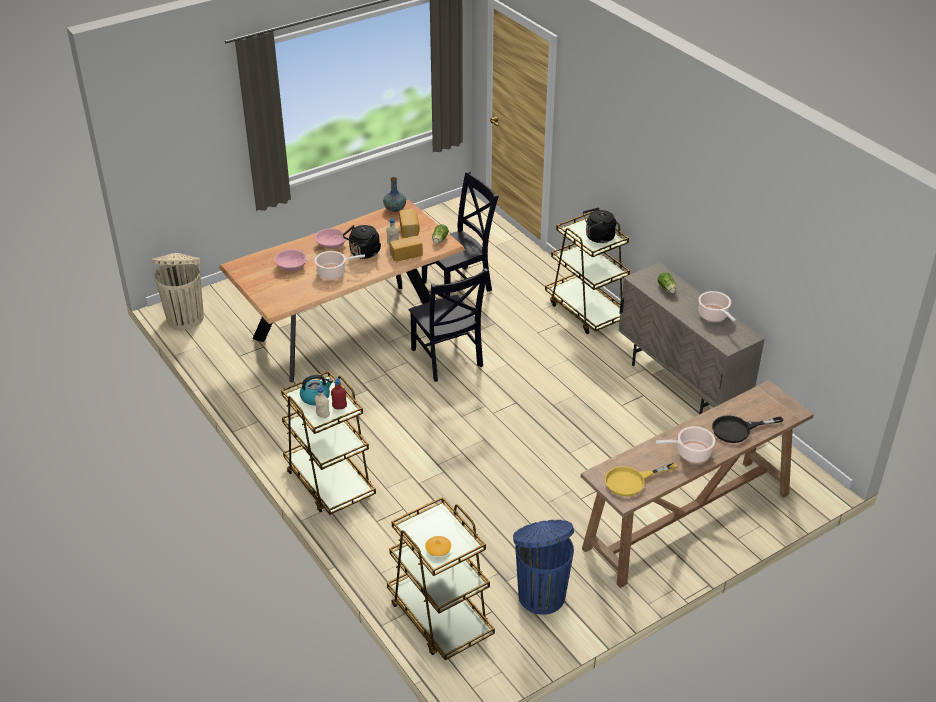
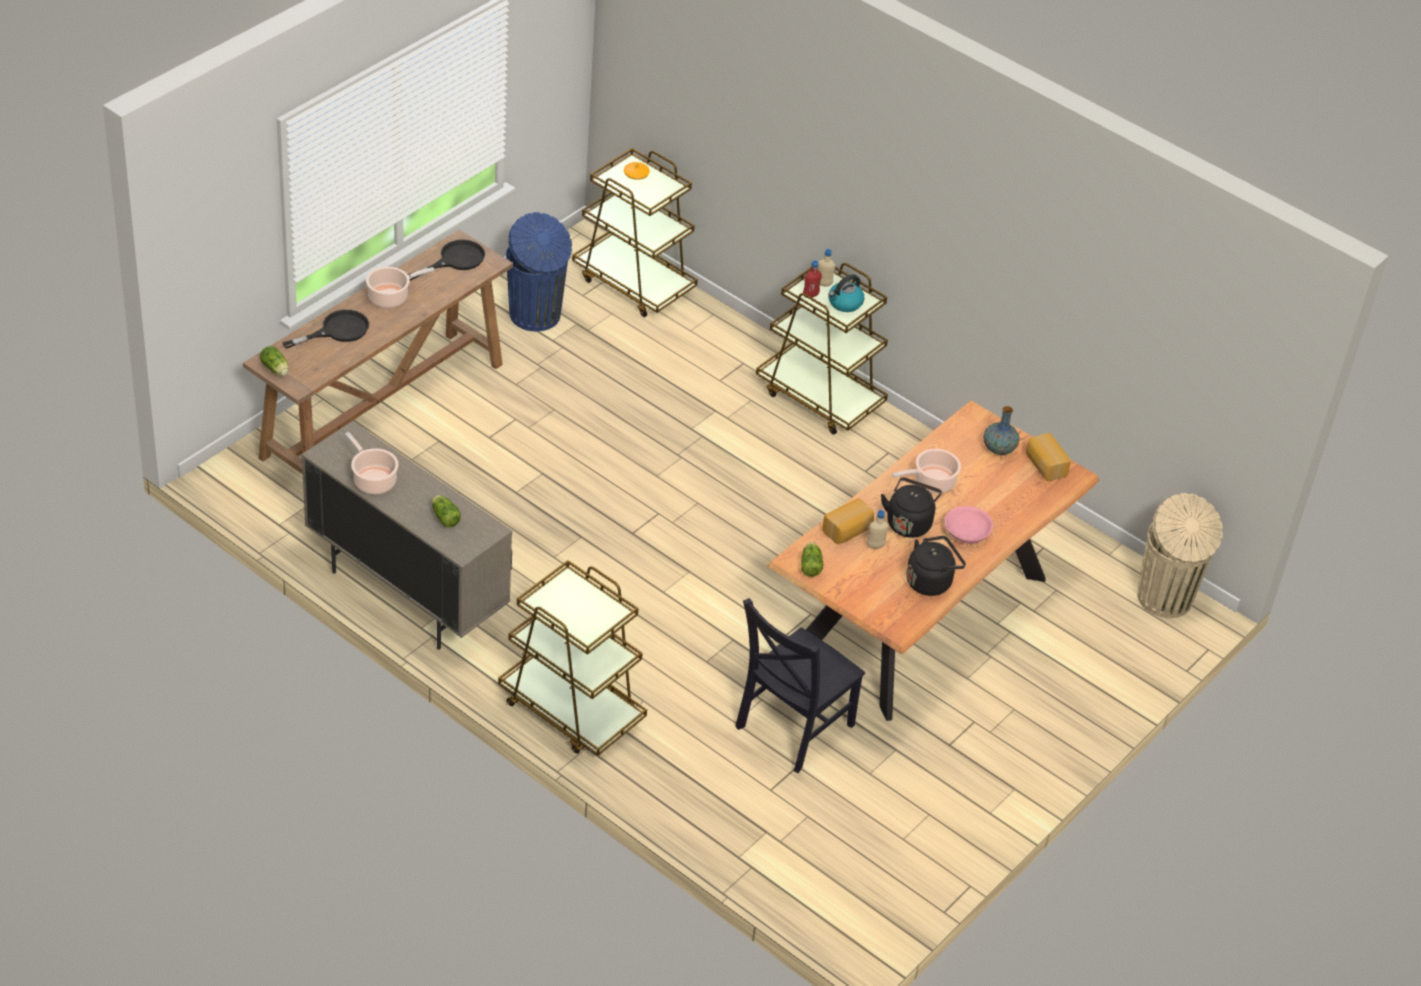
camera: 160 degrees right, 5 degrees up
(291, 266) = (997, 485): pink bowl -> none
(395, 209) = (910, 620): vase -> vase (998, 449)
(409, 229) = (866, 580): bread -> bread (1044, 466)
(447, 359) = (752, 585): black chair -> none
(598, 238) = (566, 605): black kettle -> black kettle (931, 581)
(631, 481) = (455, 260): yellow frying pan -> black frying pan
(786, 404) = (276, 369): none -> lettuce

